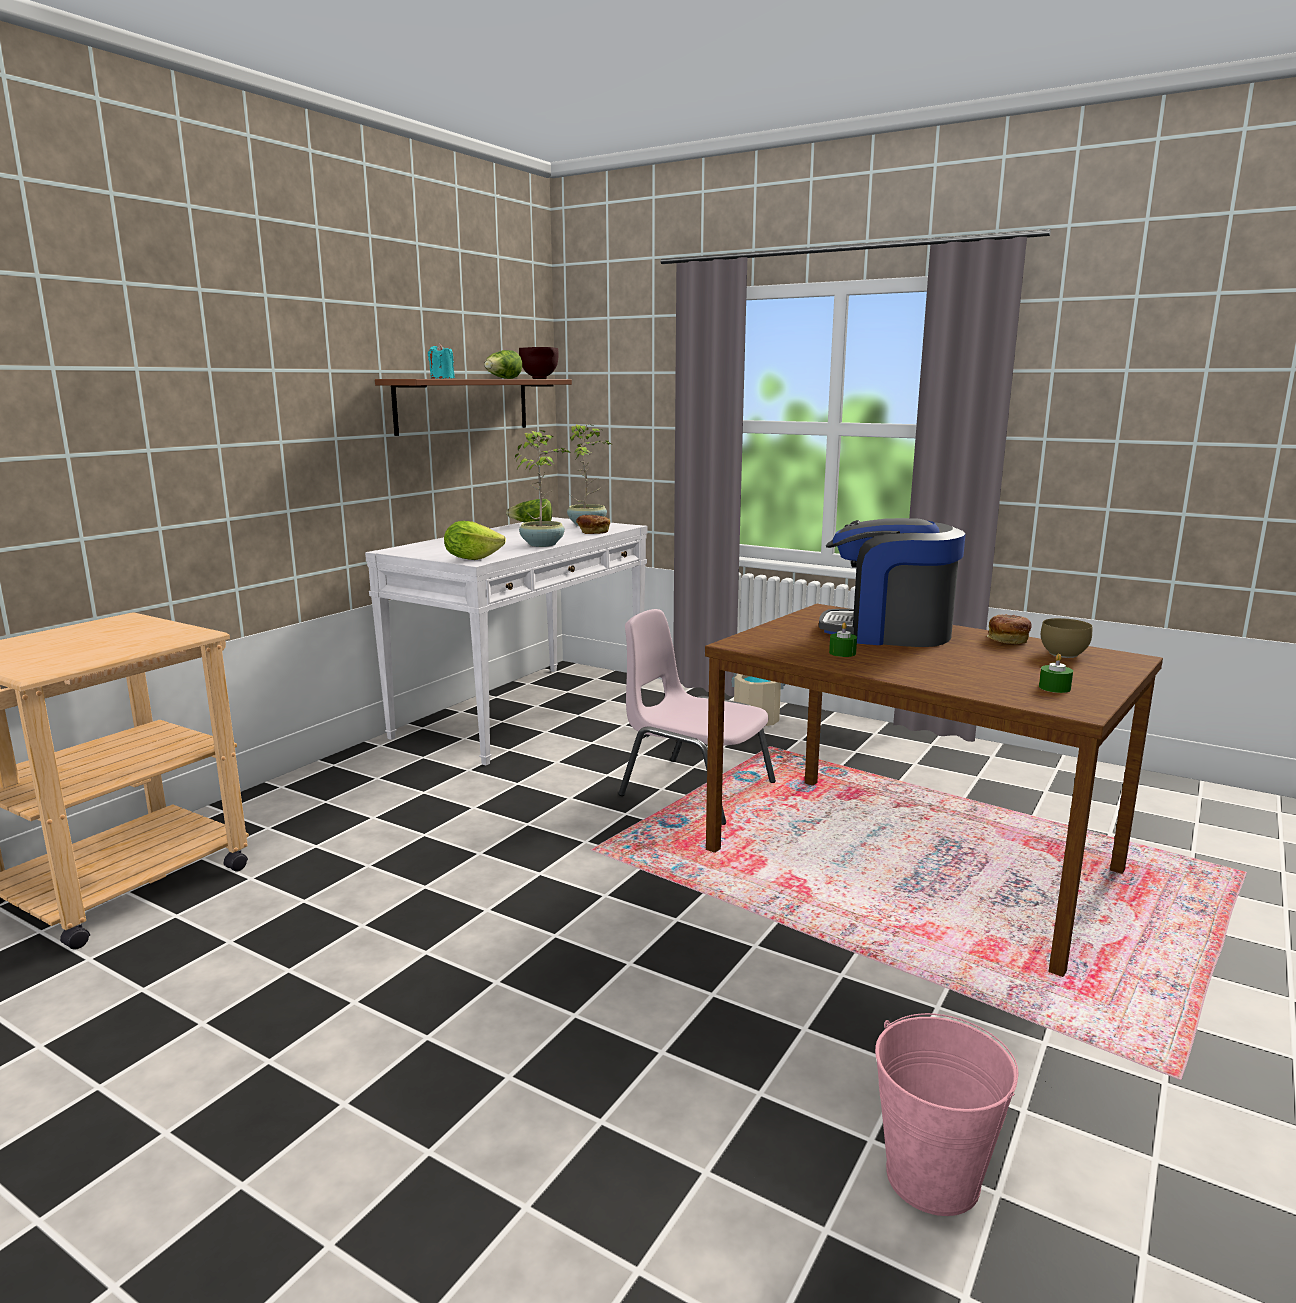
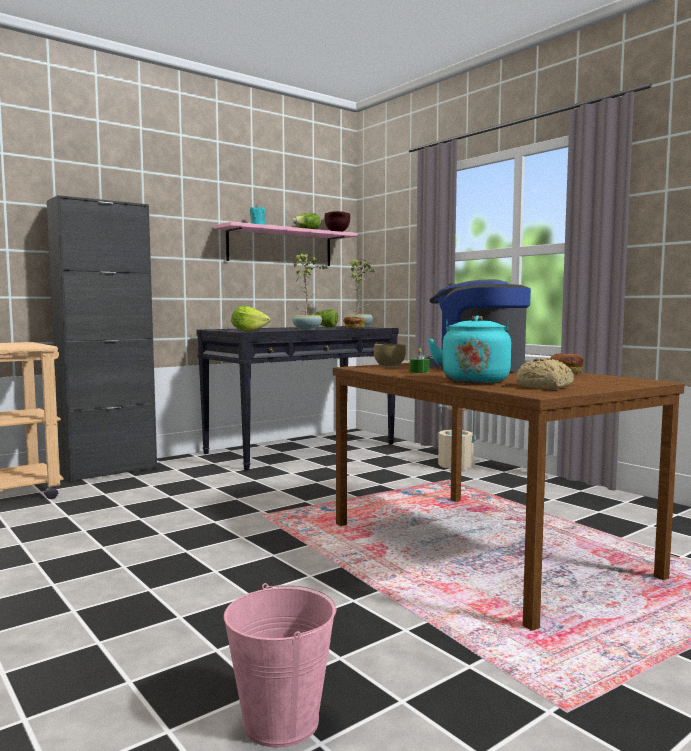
camera: 20 degrees right, 10 degrees down
(273, 796) = (109, 471): none -> black cabinet
(463, 405) = (280, 247): brown shelf -> pink shelf
(524, 710) = (302, 448): white console table -> black console table
(695, 789) = (367, 494): pink chair -> none
(950, 676) = (474, 380): none -> turquoise kettle
(1054, 688) = (545, 387): green candle -> bread
(1064, 655) = (595, 378): brown bowl -> brown bowl (389, 366)

